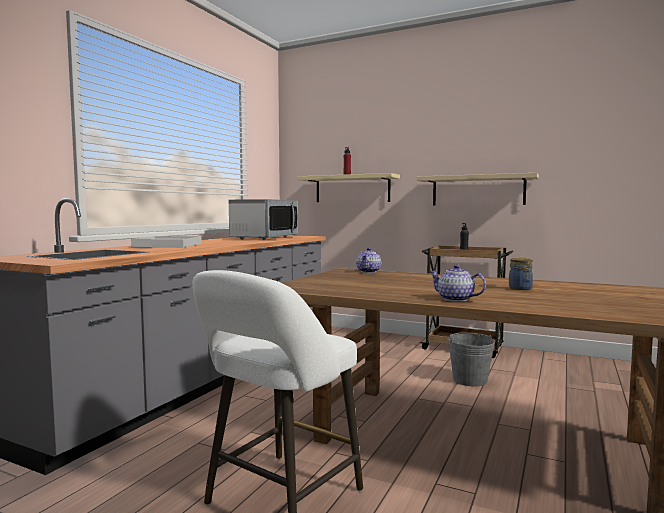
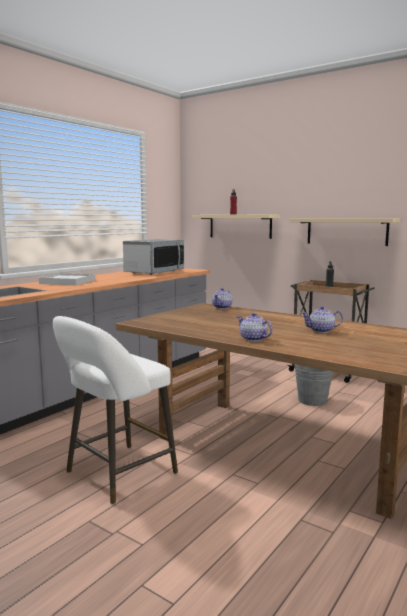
camera: 10 degrees right, 5 degrees up
(521, 289) = (321, 330): jar -> teapot

